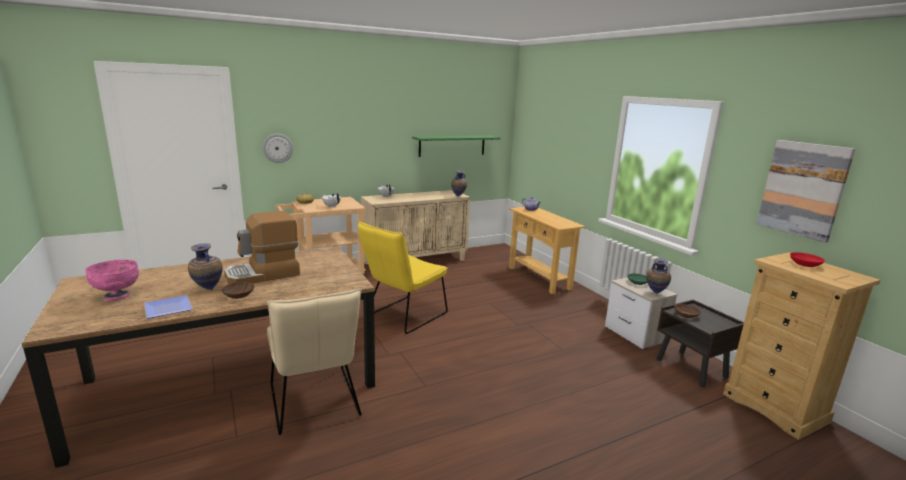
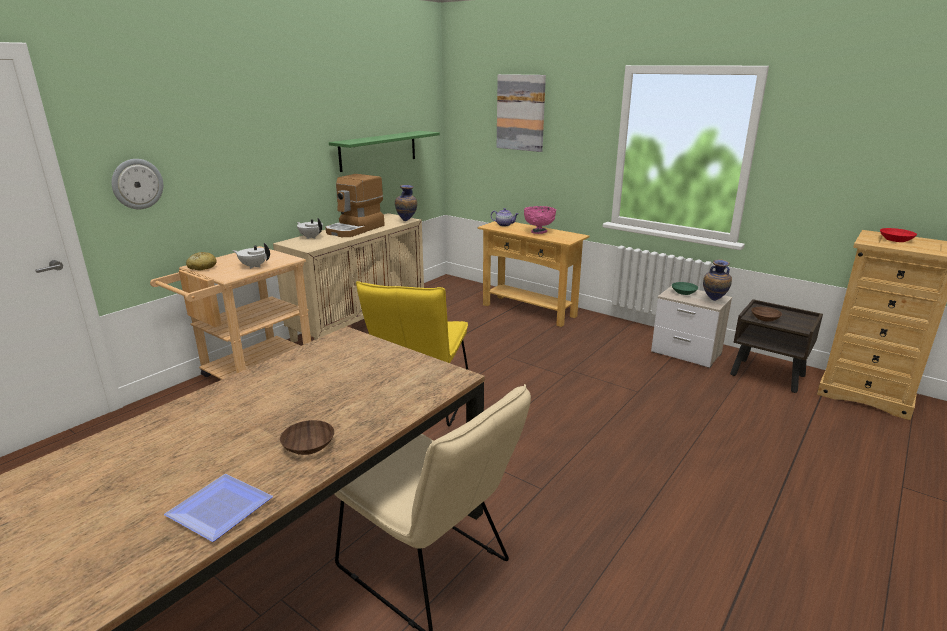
camera: 25 degrees left, 5 degrees up
(118, 297) = (84, 520): pink bowl -> pink bowl (539, 232)
(207, 290) = (242, 453): vase -> none
(263, 274) = (298, 400): coffee machine -> coffee machine (355, 229)
(803, 189) = (875, 159): picture -> picture (521, 112)

